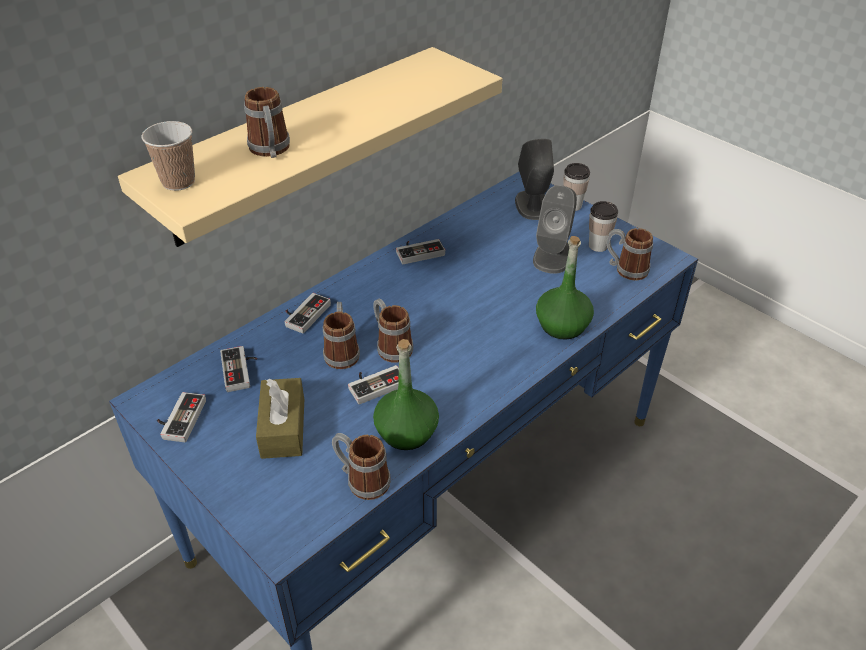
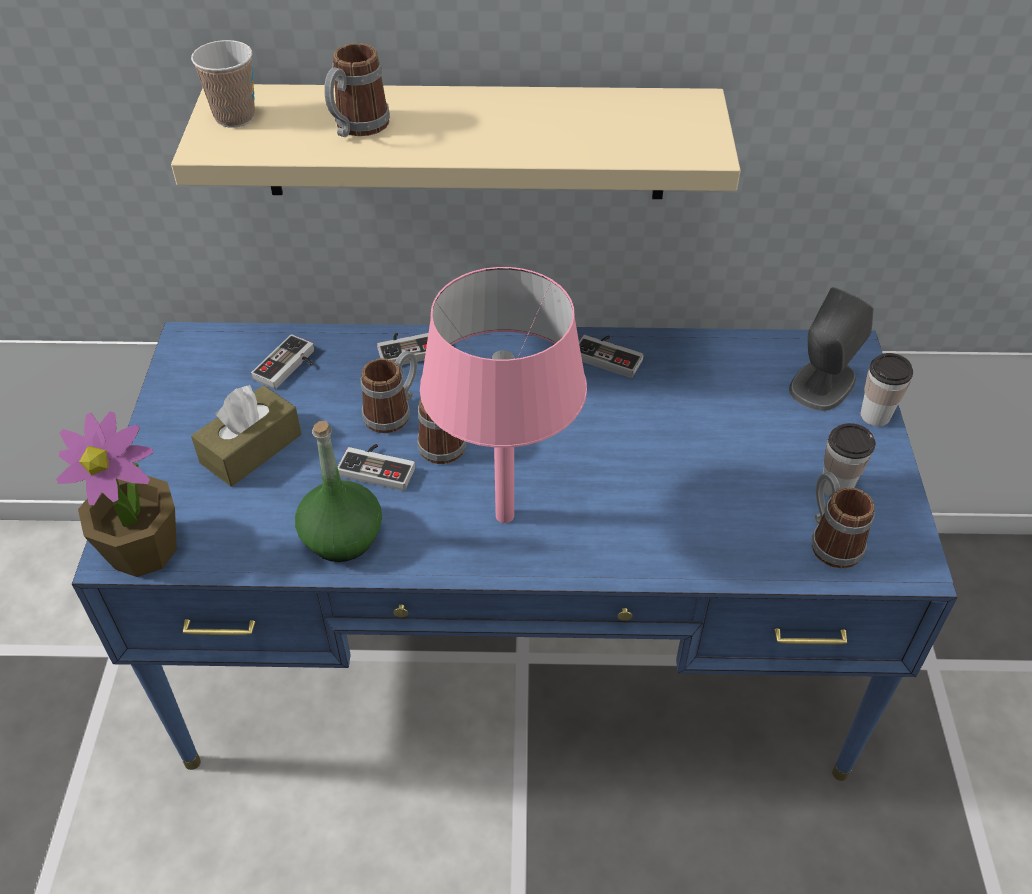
camera: 45 degrees right, 5 degrees up
(179, 419) = (189, 377): game controller -> none
(296, 529) = (144, 549): none -> potted plant
(361, 479) = (247, 550): mug -> none
(475, 360) = (504, 516): none -> pink table lamp
(553, 256) = (759, 461): grey speaker -> none
(562, 325) = (652, 549): green bottle -> none

